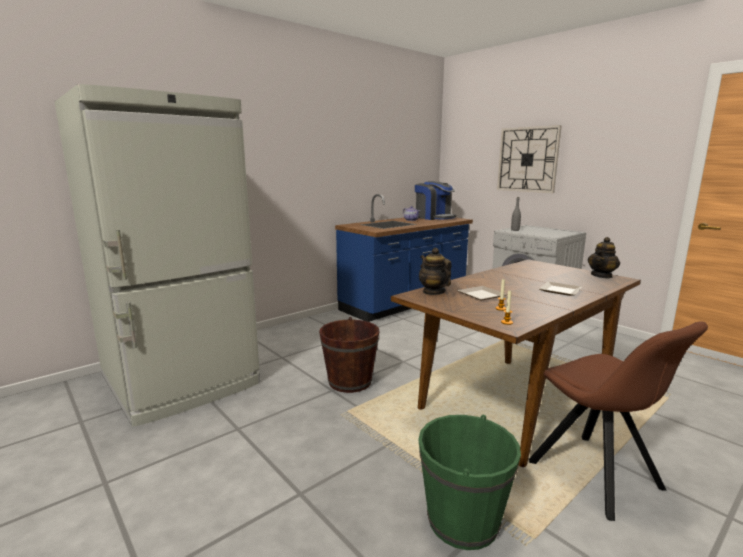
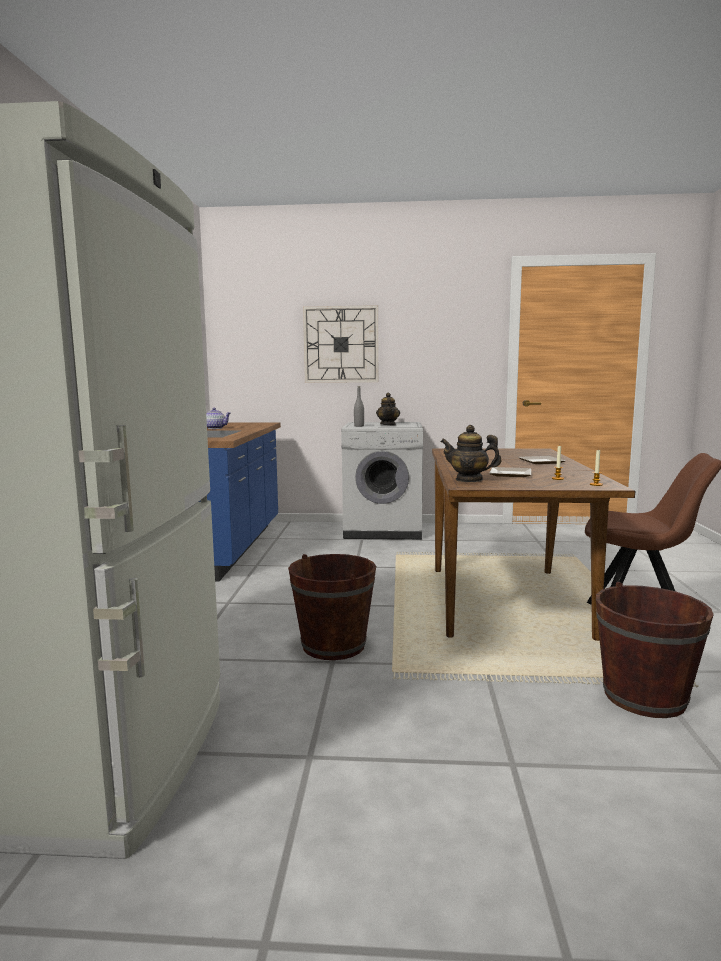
camera: 45 degrees left, 5 degrees down
(434, 217) = (230, 424): coffee machine -> none
(462, 521) = (644, 697): green bucket -> brown bucket
(602, 275) = (523, 450): teapot -> teapot (388, 425)

